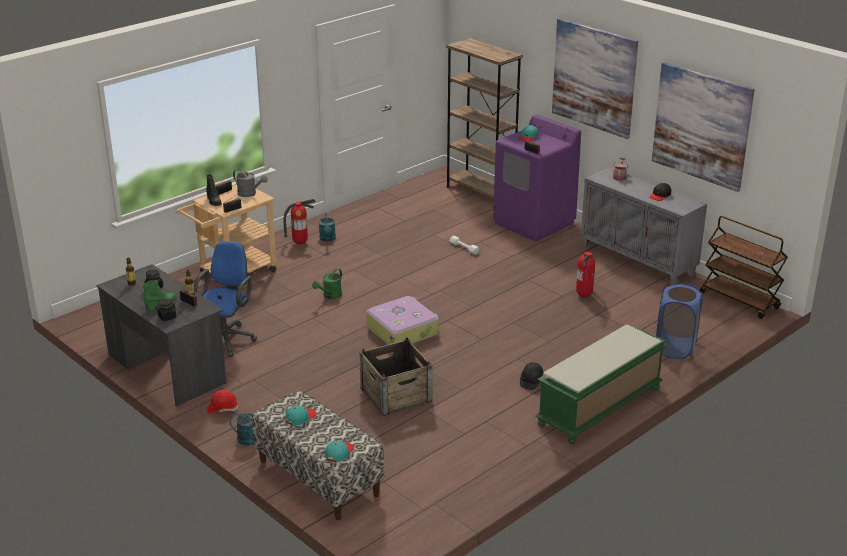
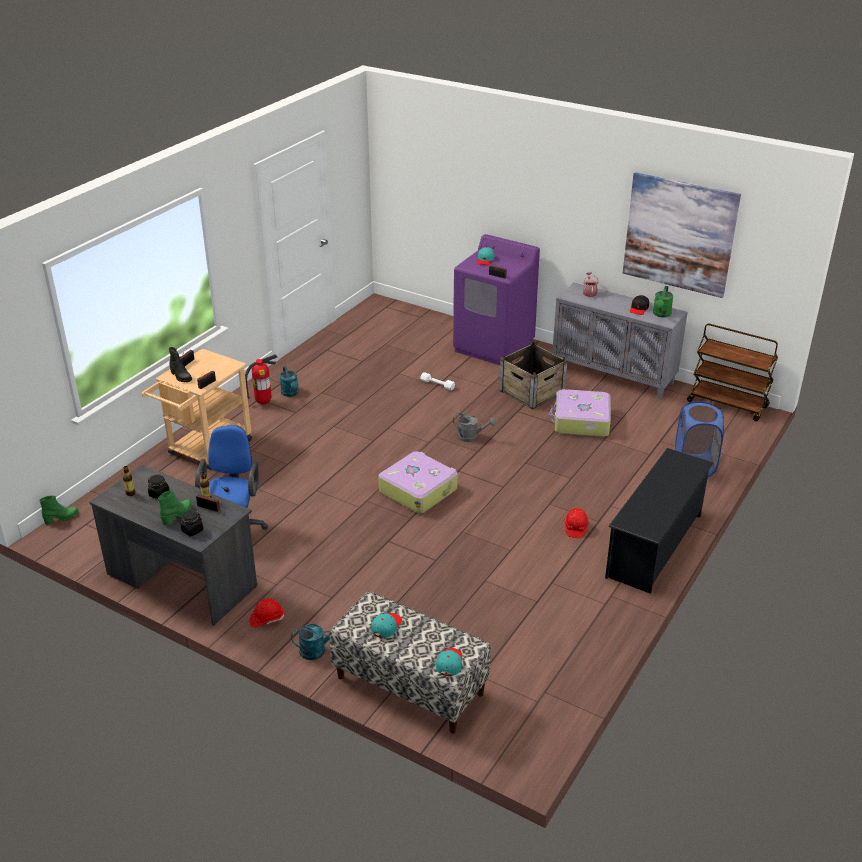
camera: 15 degrees left, 5 degrees up
(91, 308) = (62, 518): none -> green boot
(250, 194) = (217, 362): grey watering can -> grey watering can (471, 437)
(330, 296) = (323, 461): green watering can -> green watering can (661, 314)
(396, 394) = (446, 567): crate -> crate (531, 391)
(480, 193) = (424, 319): brown bookcase -> none
(531, 381) = (575, 528): black hard hat -> red hard hat
(584, 296) = (581, 421): fire extinguisher -> suitcase
(594, 77) = (552, 192): picture -> none
(599, 407) = (655, 545): green bench -> black shoe rack

